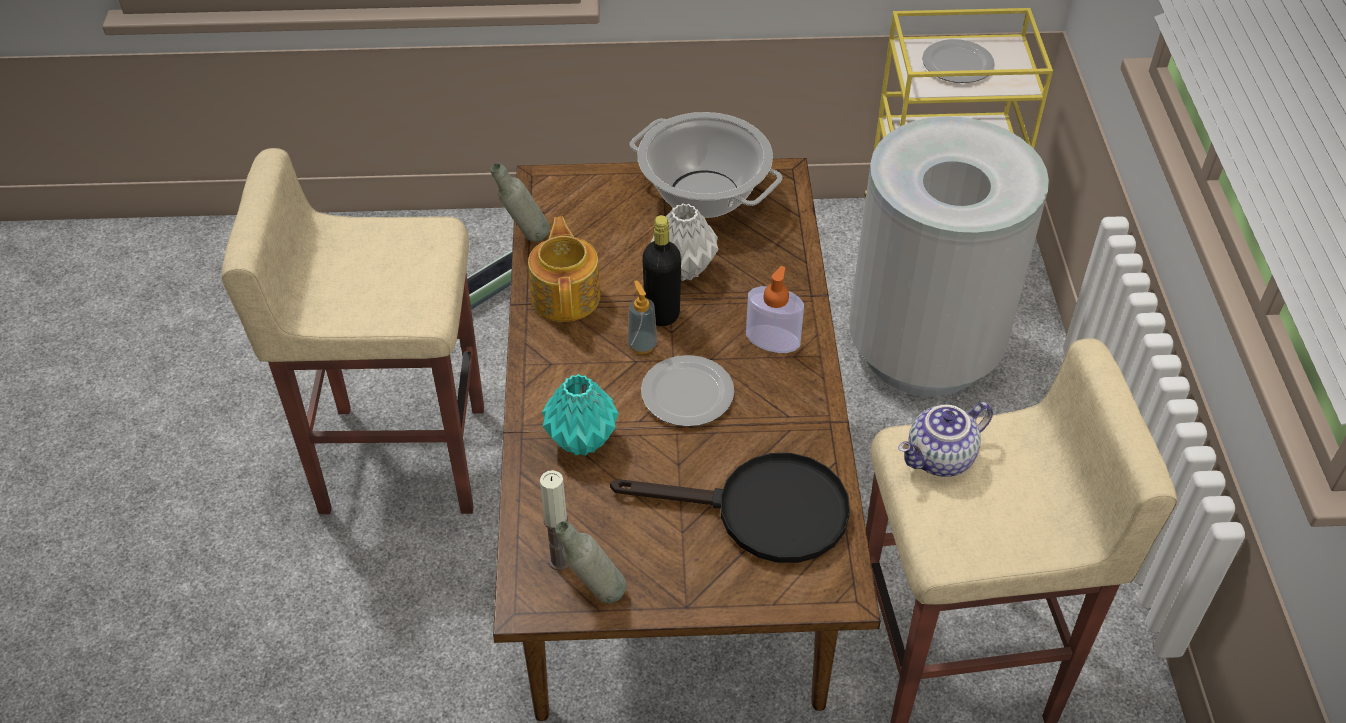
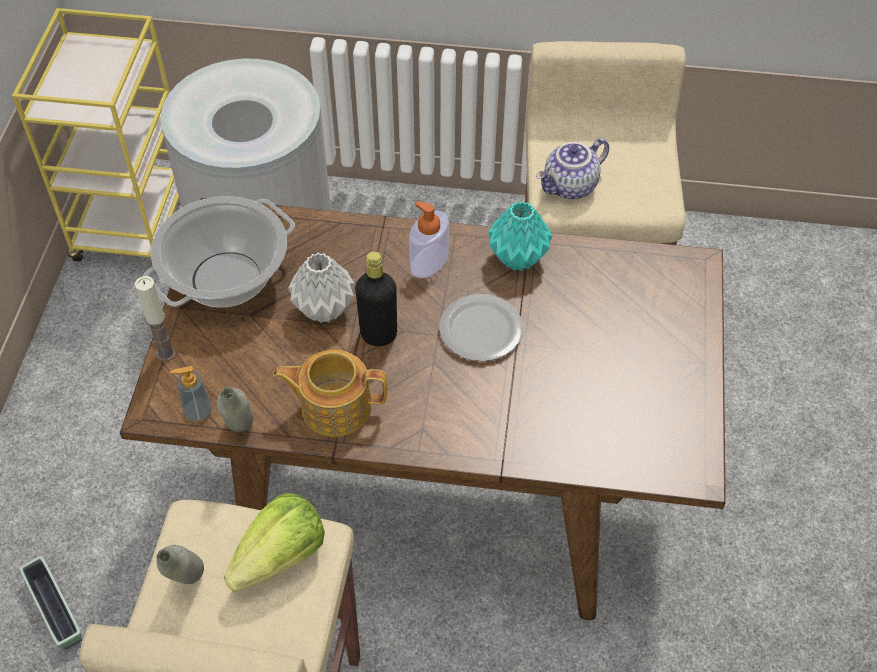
camera: 80 degrees left, 5 degrees up
(404, 293) = (281, 557): none -> lettuce
(560, 560) = (652, 445): candle -> candle (166, 353)
(580, 441) = (522, 416): turquoise vase -> turquoise vase (518, 259)
(594, 595) = (690, 424): grey bottle -> grey bottle (188, 586)
(642, 345) = (414, 355): soap dispenser -> soap dispenser (198, 412)
(762, 512) = (616, 300): black frying pan -> none
(940, 459) = (570, 187): teapot -> teapot turned 75 degrees clockwise
(958, 65) = (87, 82): plate -> none

